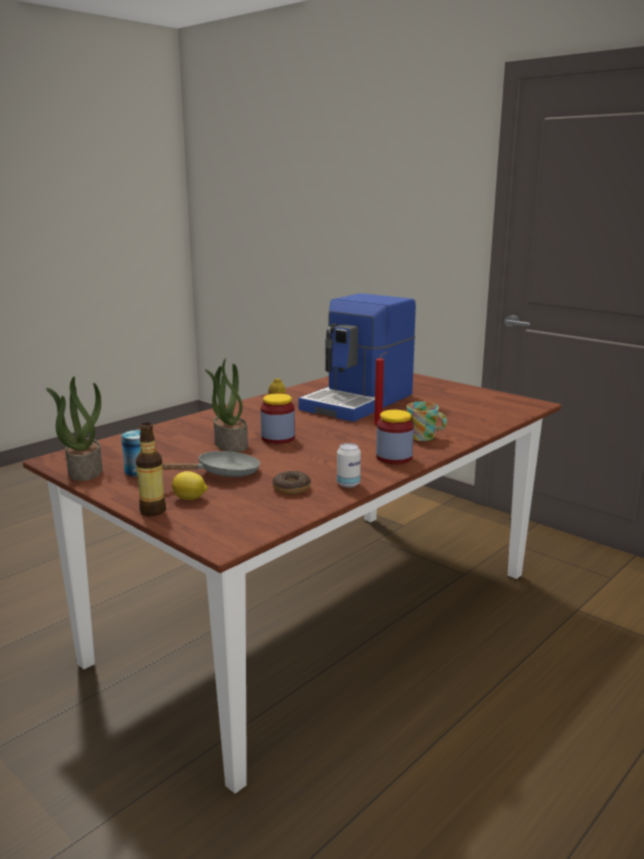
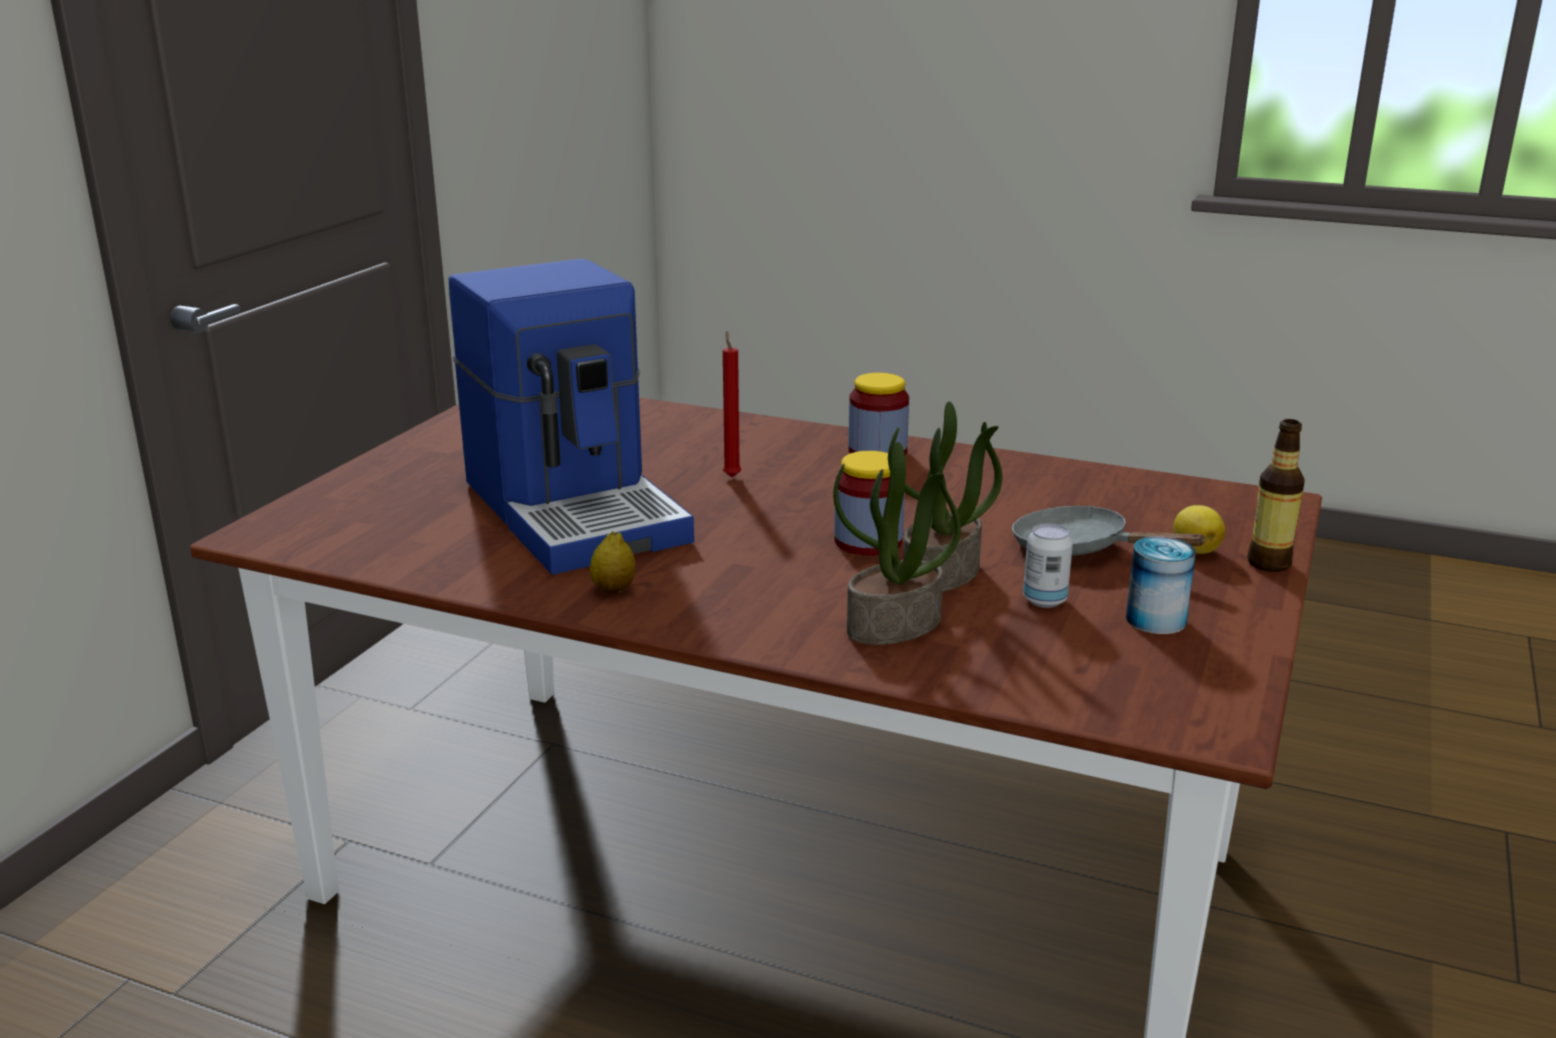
camera: 110 degrees left, 5 degrees up
(84, 471) = (1224, 672): potted plant -> potted plant (894, 626)
(291, 488) = (1071, 494): donut -> none
(348, 484) = (1012, 465): can -> can (1044, 600)
(359, 402) = (577, 509): coffee machine -> coffee machine turned 45 degrees clockwise
(425, 437) = (760, 442): mug -> none

